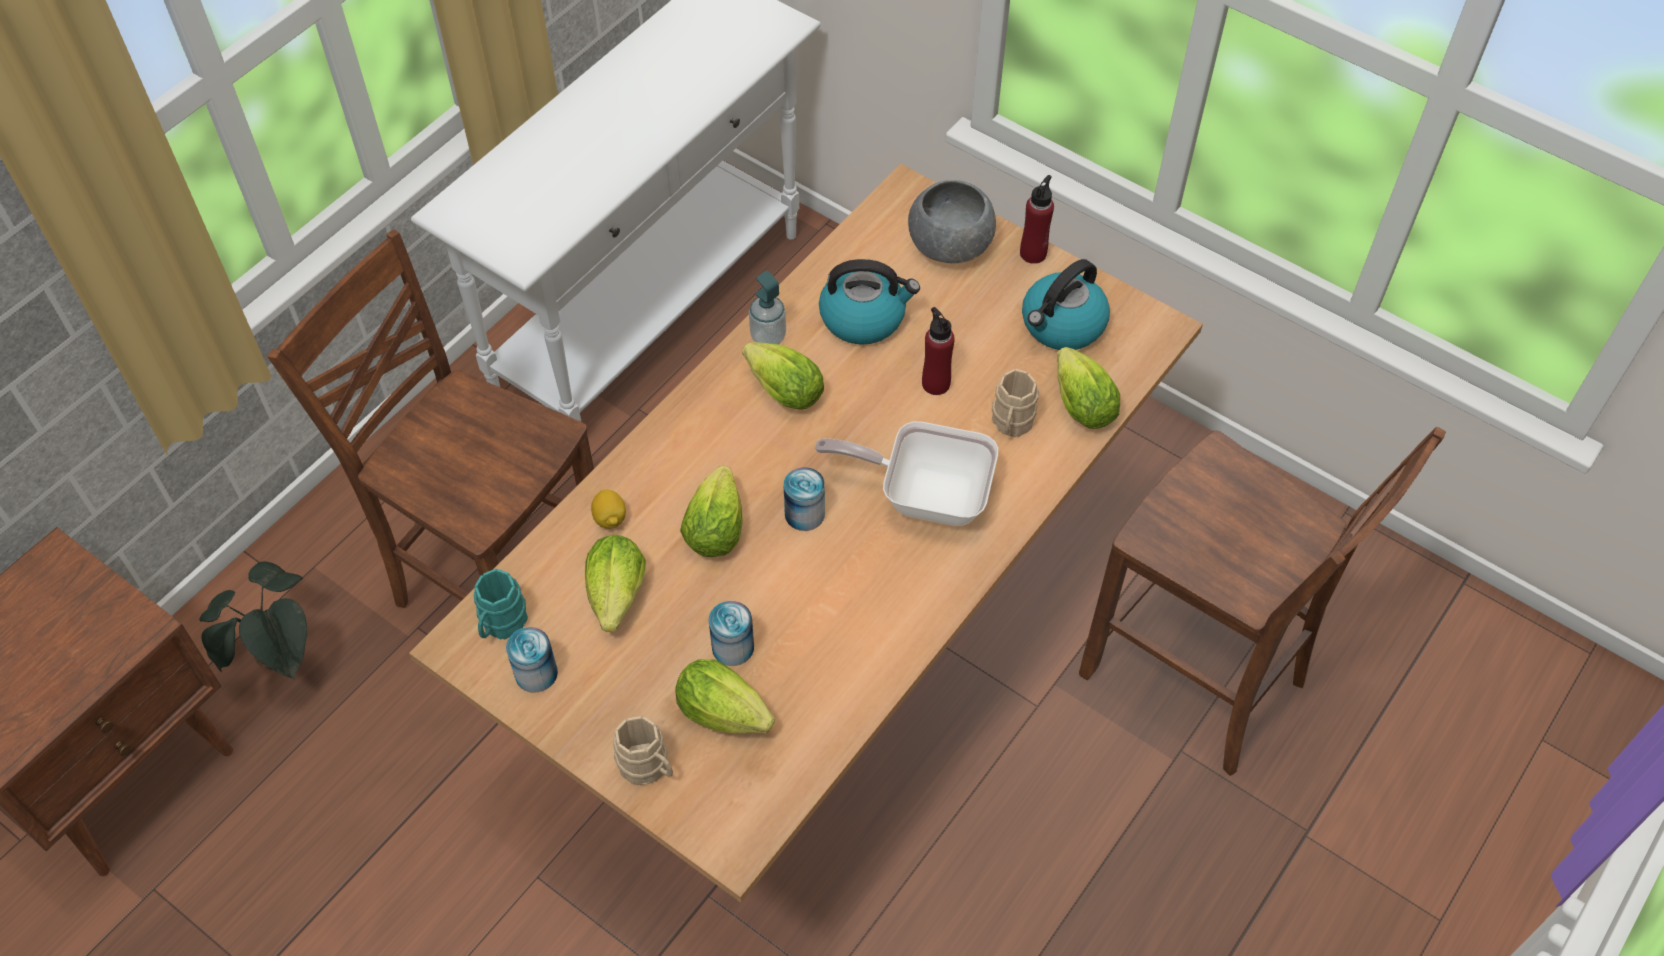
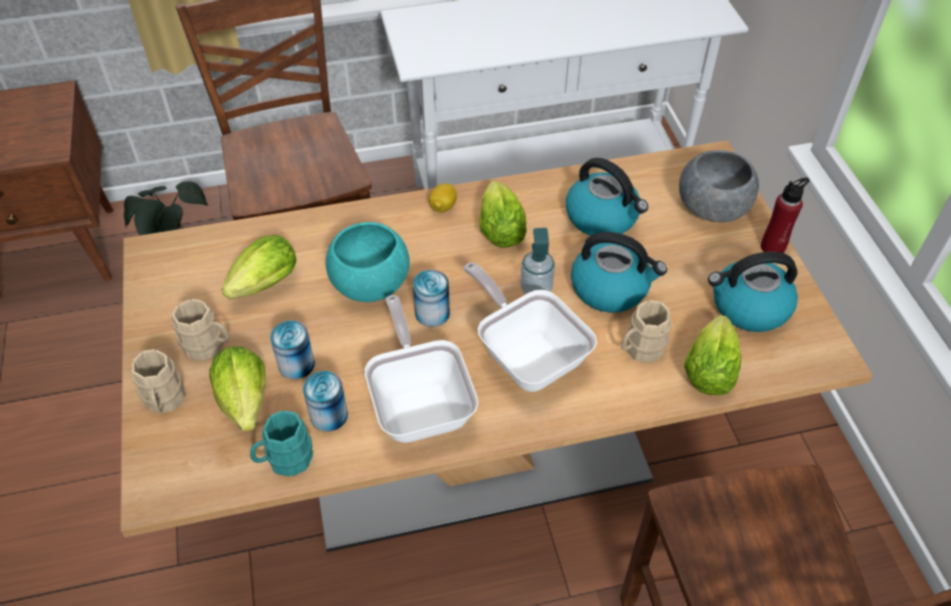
camera: 40 degrees right, 5 degrees down
(501, 624) = (186, 255): turquoise mug -> turquoise mug (285, 460)
(536, 673) = (171, 297): can -> can (329, 415)
(610, 518) = (312, 237): lemon -> lemon (443, 207)
(631, 691) = (208, 346): none -> beige mug
(716, 525) = (370, 282): lettuce -> turquoise bowl
(768, 337) = (525, 192): soap dispenser -> soap dispenser (536, 289)
(878, 600) = (420, 402): none -> frying pan
(936, 383) = (611, 288): red bottle -> kettle

